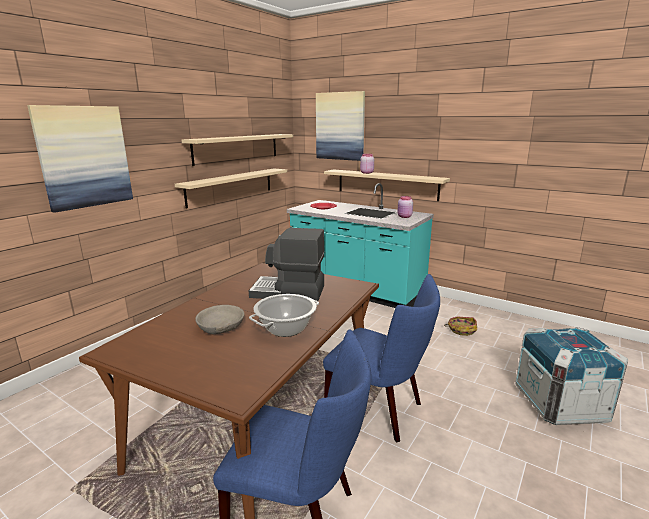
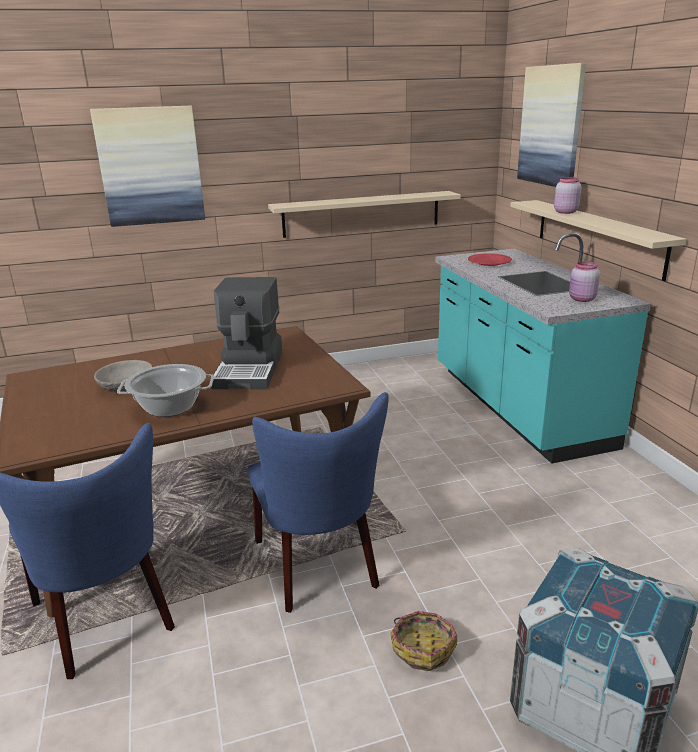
camera: 40 degrees right, 5 degrees up
(237, 148) = (378, 158): beige shelf -> none
(288, 292) = (250, 369): coffee machine -> coffee machine turned 135 degrees counterclockwise
(461, 330) = (599, 523): basket -> basket (423, 648)

